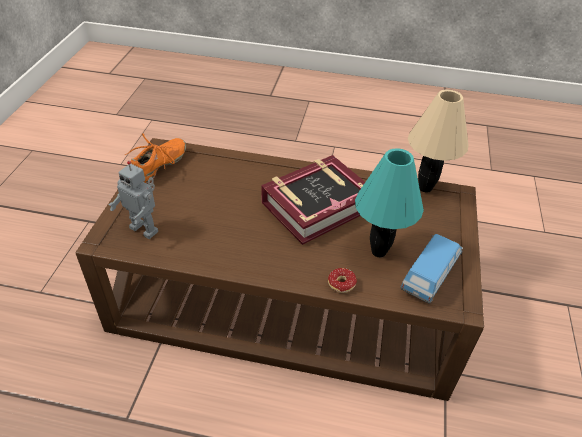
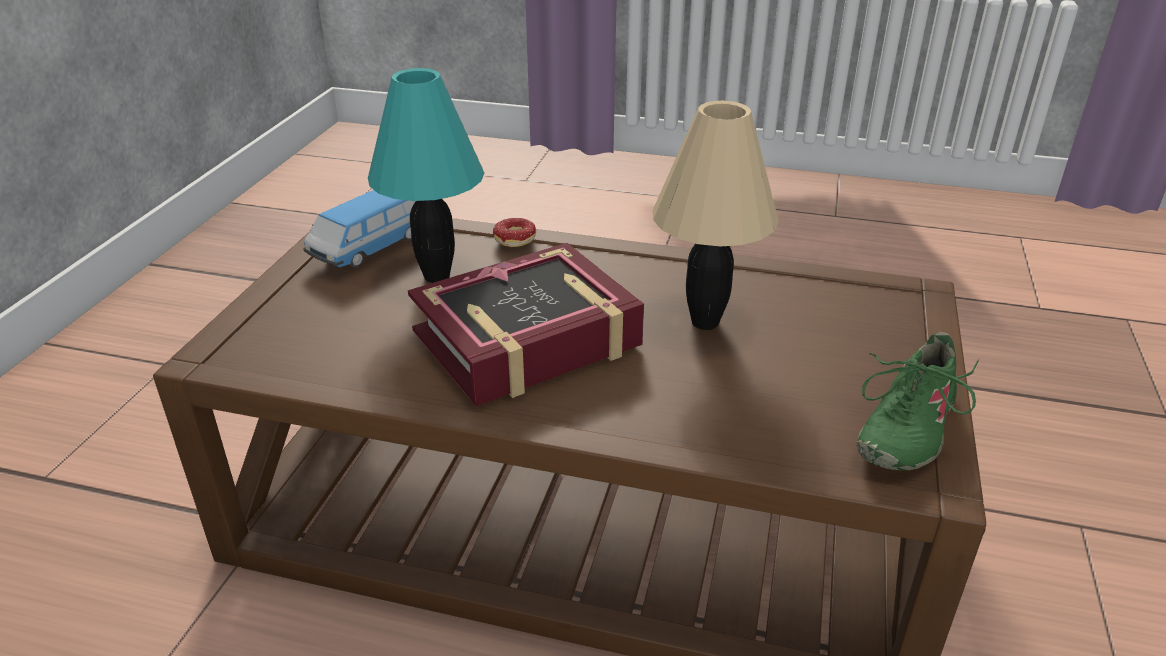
camera: 175 degrees left, 10 degrees down
(145, 229) = (856, 312): toy robot -> none
(159, 166) = (905, 427): orange shoe -> green shoe
(426, 188) = (270, 369): beige table lamp -> beige table lamp (703, 322)

